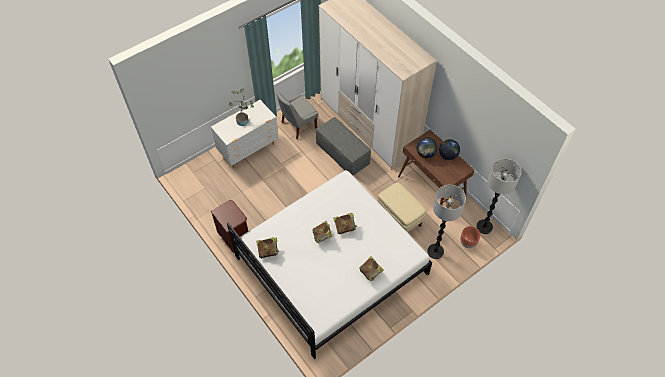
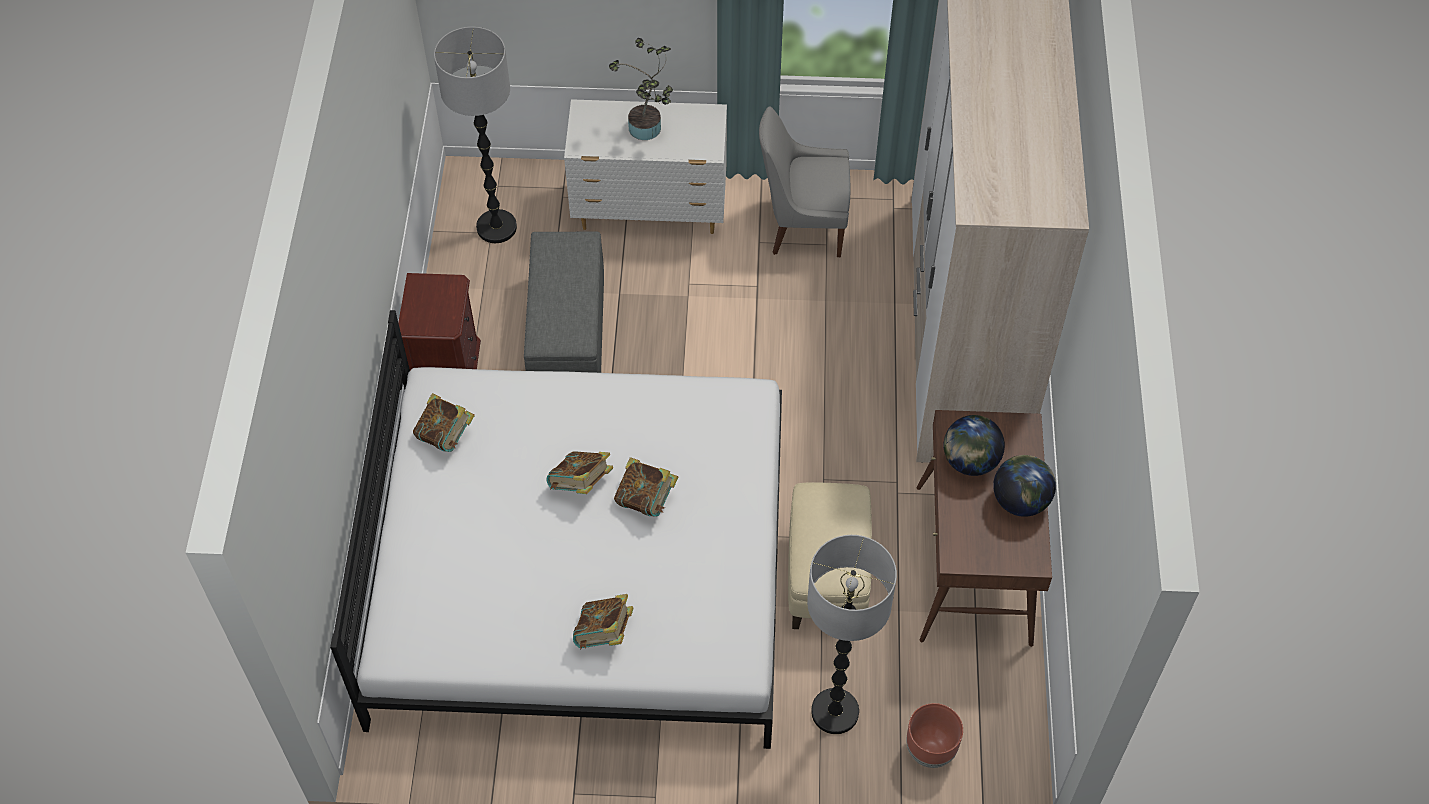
camera: 40 degrees right, 0 degrees up
(343, 155) = (840, 354): grey ottoman -> grey ottoman (567, 336)
(484, 227) = (1008, 744): floor lamp -> floor lamp (497, 227)

